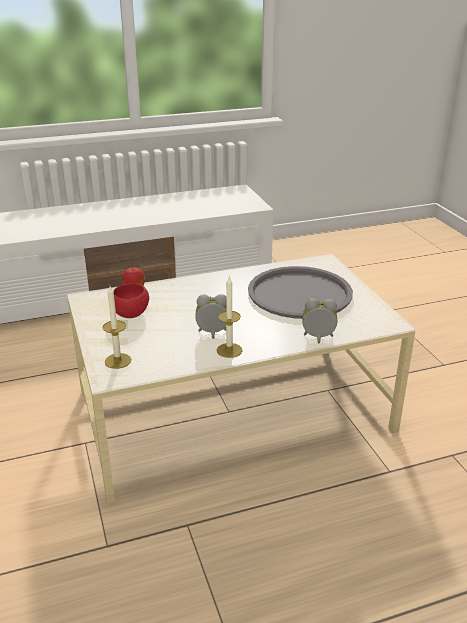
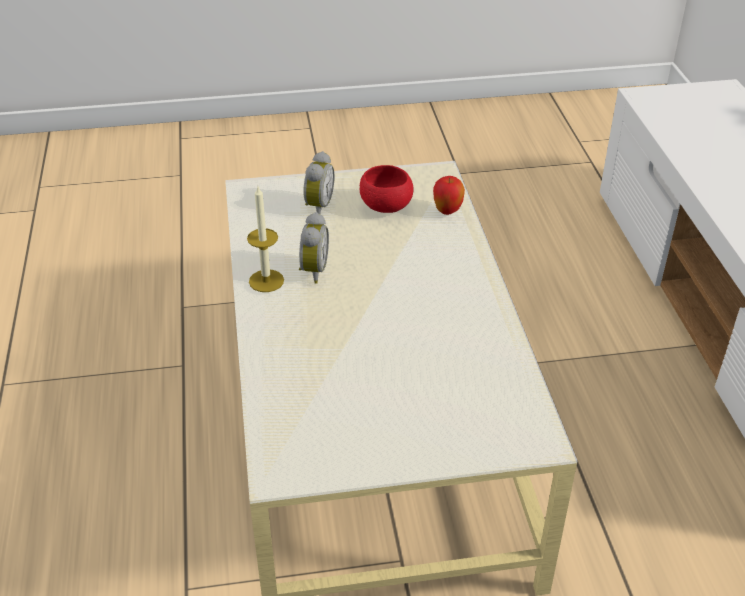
camera: 100 degrees right, 10 degrees up
(118, 361) = (278, 196): candle -> none
(299, 293) = (410, 377): grey tray -> none
(318, 338) = (263, 370): alarm clock -> alarm clock (317, 206)

